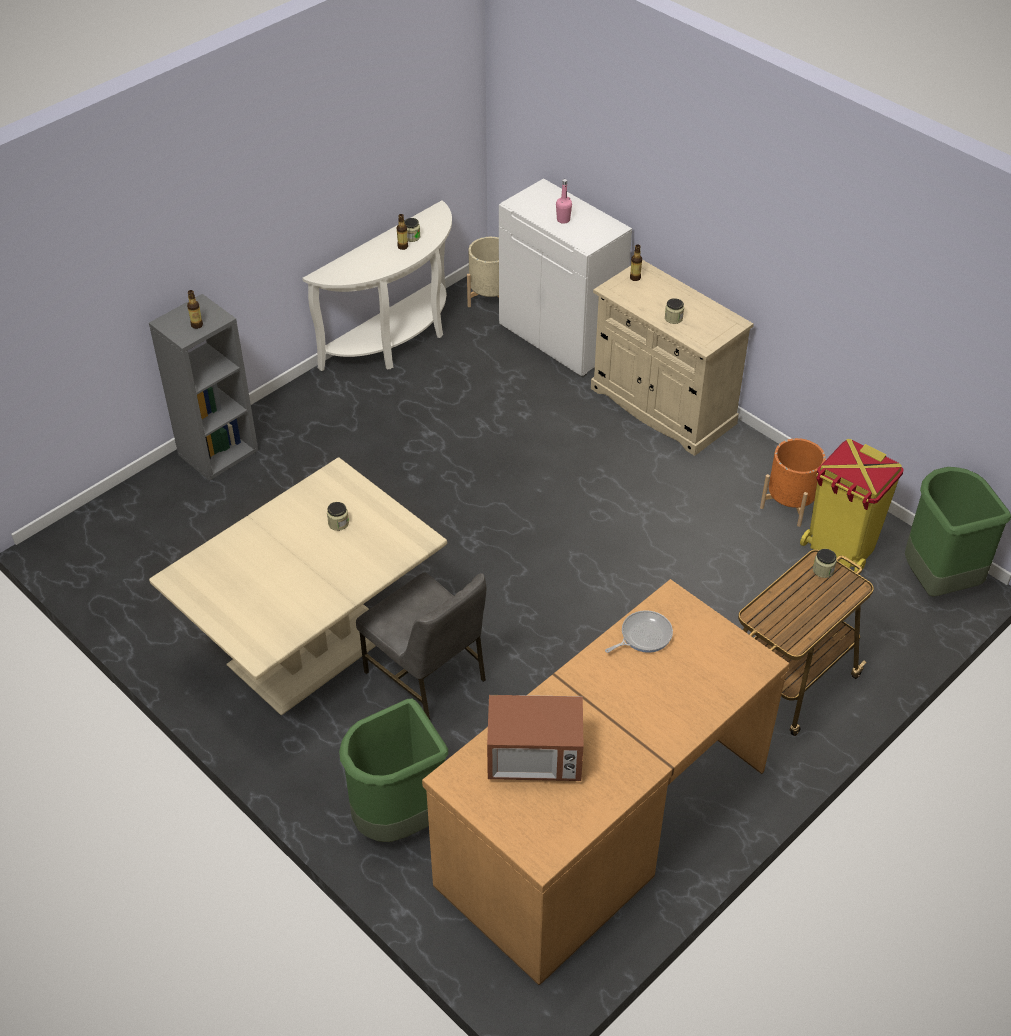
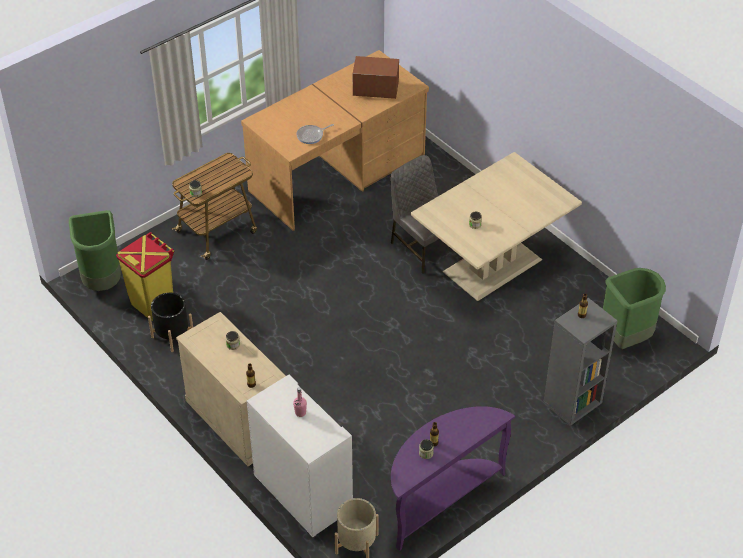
camera: 175 degrees left, 0 degrees up
(397, 341) = (440, 499): white console table -> purple console table
(400, 819) = (440, 182): green trash can -> green trash can (626, 337)
(790, 504) = (172, 336): orange planter -> black planter

